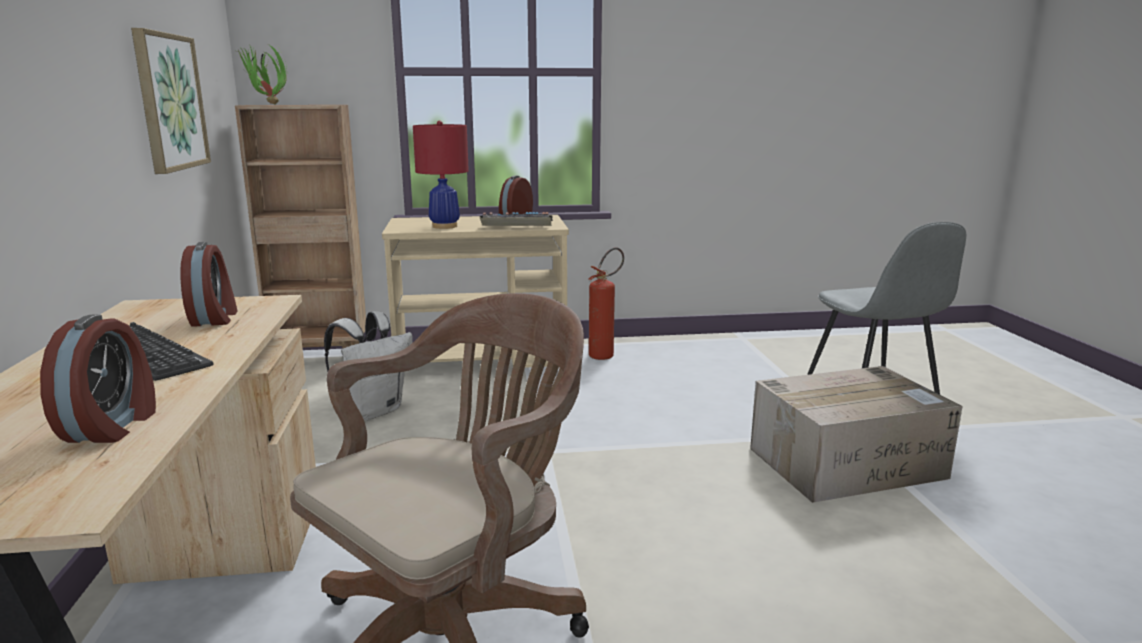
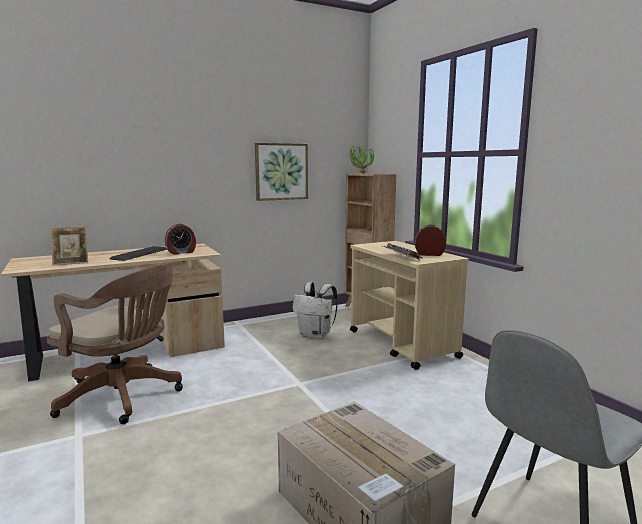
camera: 70 degrees right, 5 degrees down
(113, 426) = (71, 263): alarm clock -> picture frame
(445, 226) = (384, 248): red table lamp -> none
(605, 354) = (474, 375): fire extinguisher -> none

